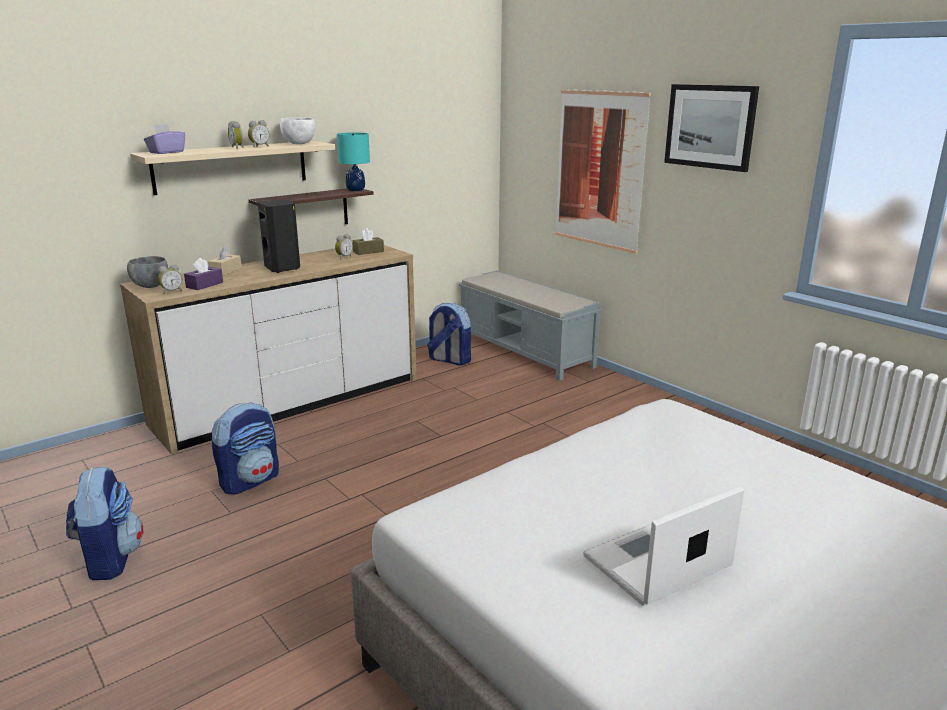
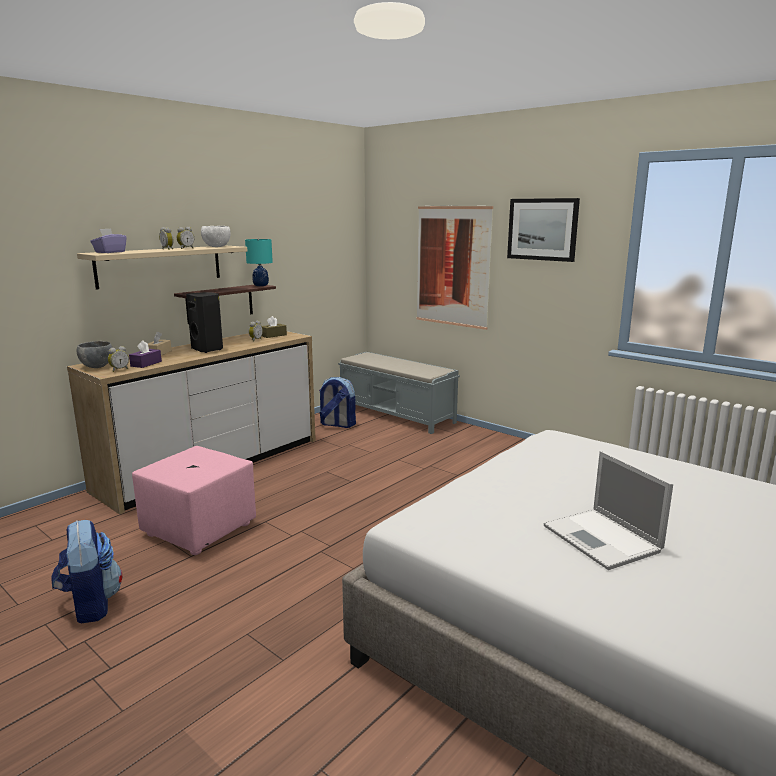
camera: 10 degrees left, 5 degrees down
(250, 480) = (199, 529): backpack -> pink ottoman
(655, 563) = (603, 539): laptop -> laptop turned 75 degrees counterclockwise

